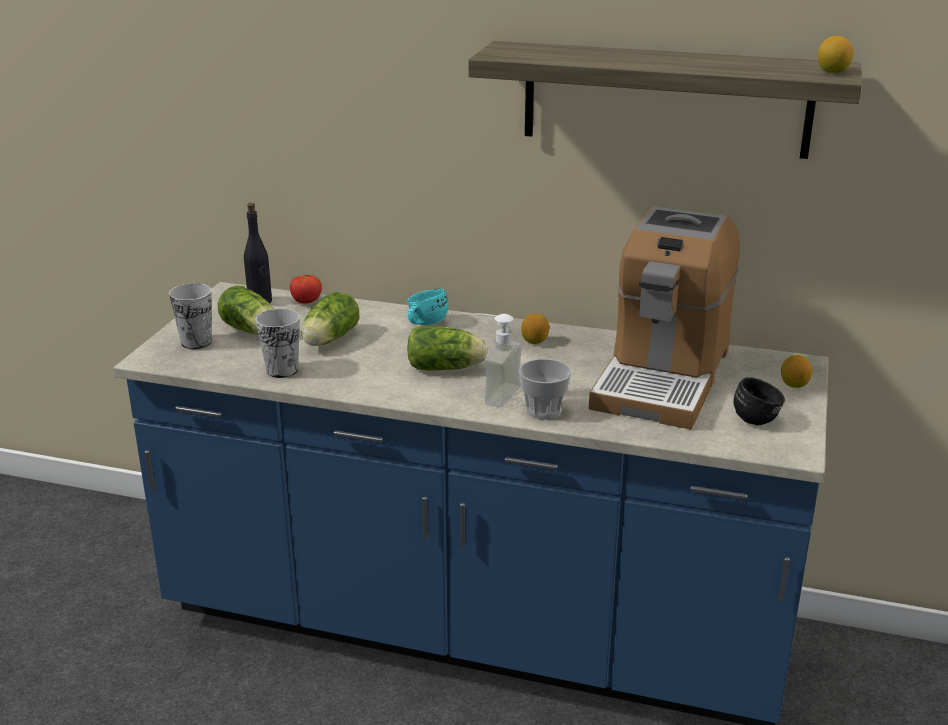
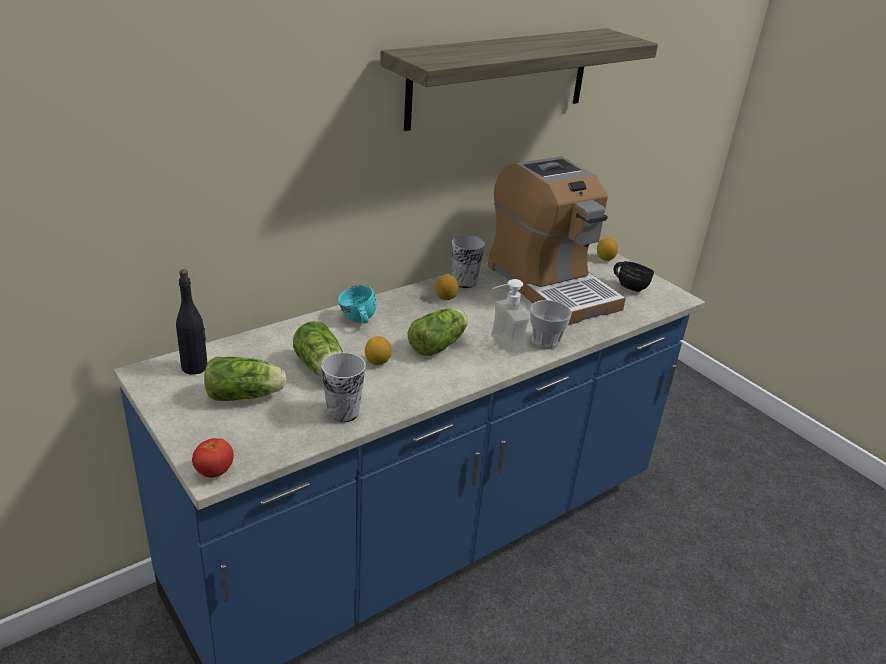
camera: 55 degrees left, 5 degrees up
(196, 342) = (222, 432): cup -> cup (464, 282)
(306, 302) = (235, 348): tomato -> tomato (214, 471)
(832, 72) = (623, 37): lemon -> lemon (377, 362)

